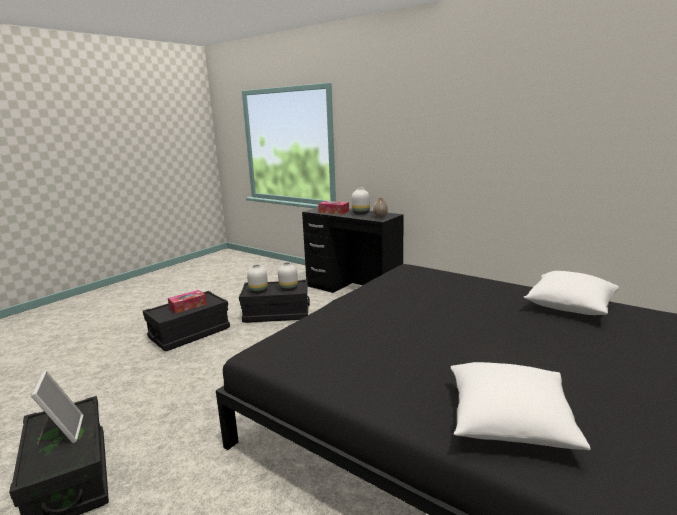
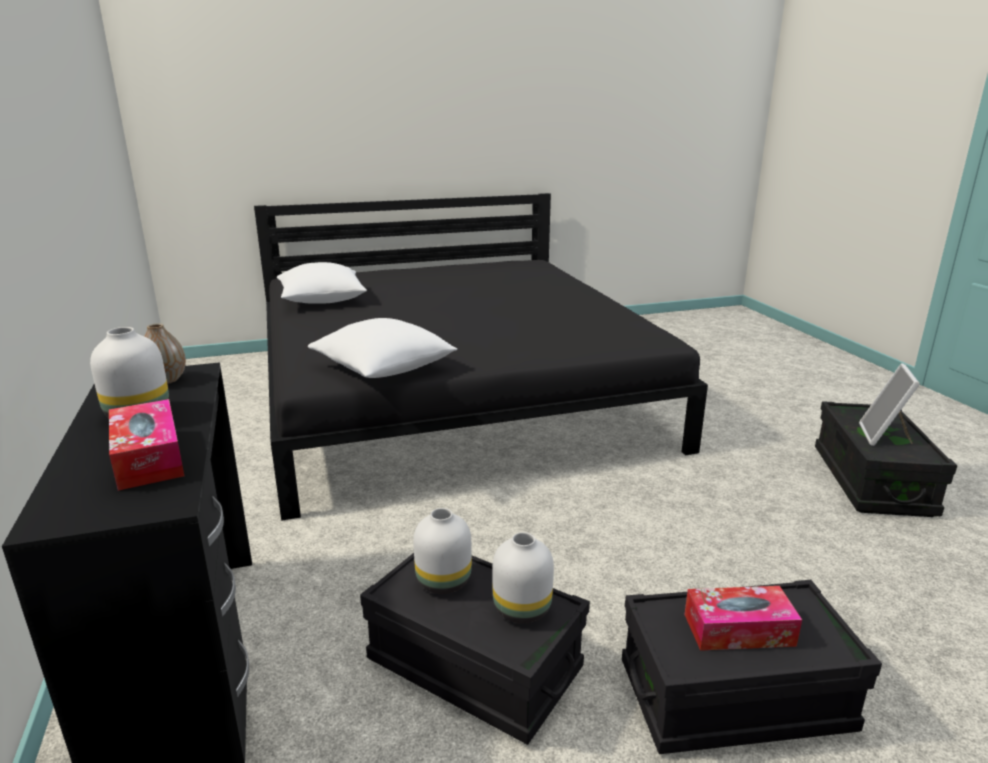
camera: 145 degrees left, 5 degrees up
(508, 422) = (535, 281): white pillow -> white pillow (384, 370)

